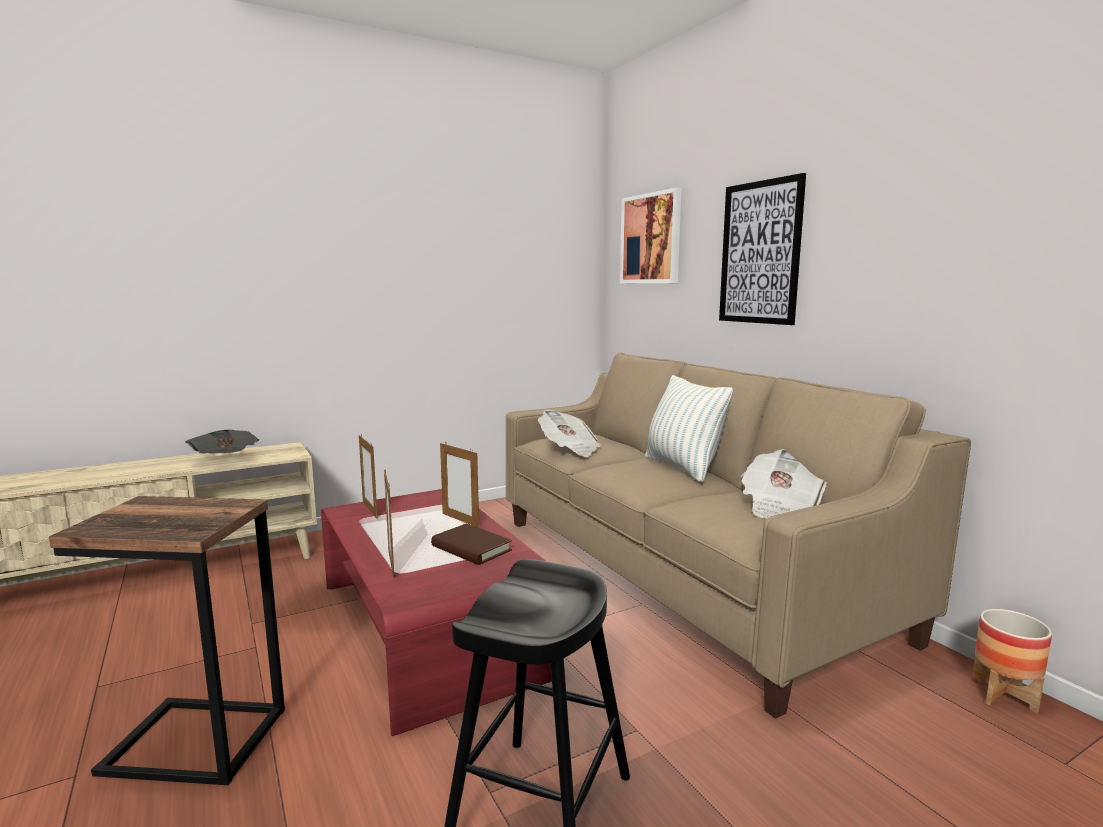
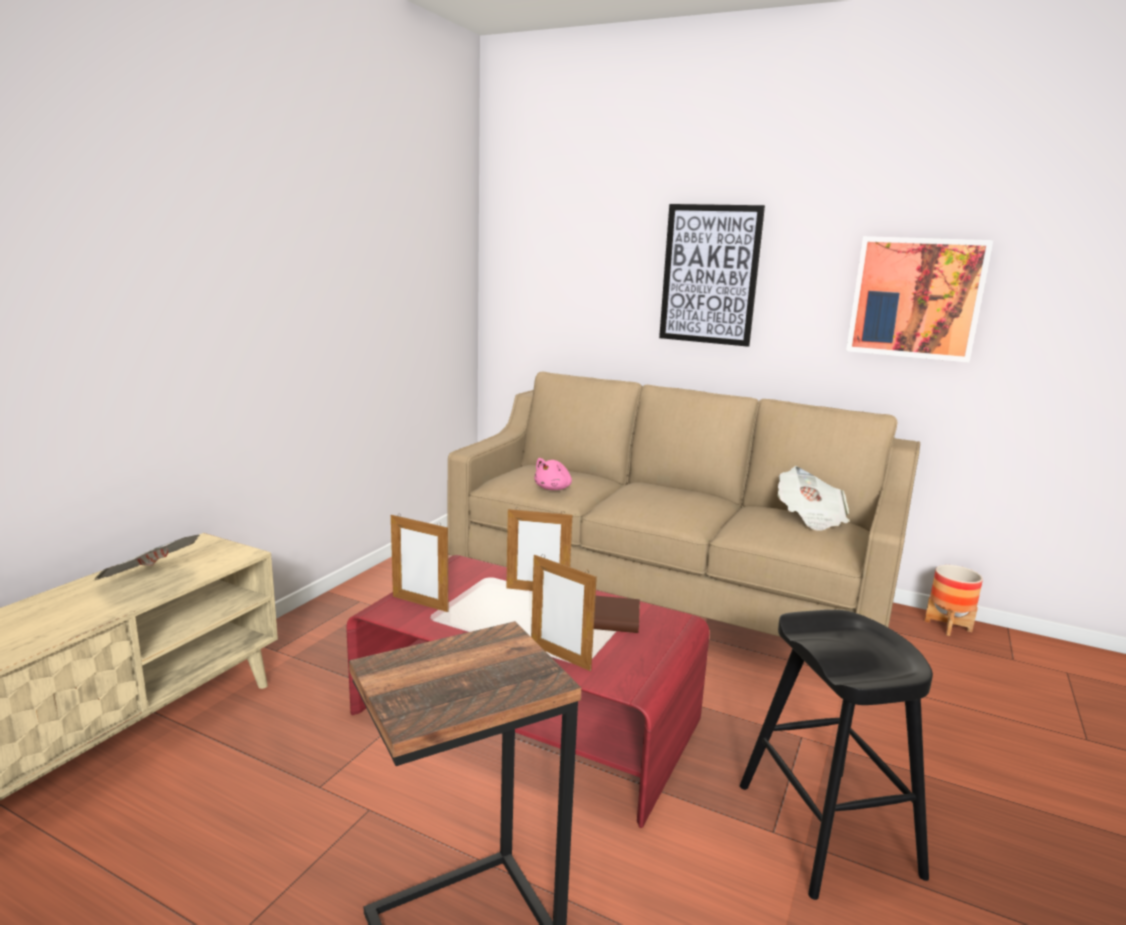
camera: 35 degrees left, 5 degrees up
(569, 449) = (554, 488): newspaper -> pink plush toy
(651, 239) = (558, 244): picture -> picture (915, 298)
(682, 468) = (680, 492): pillow -> none

